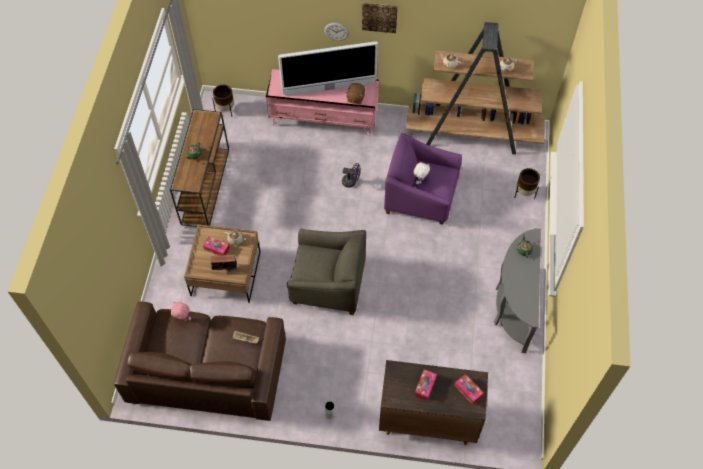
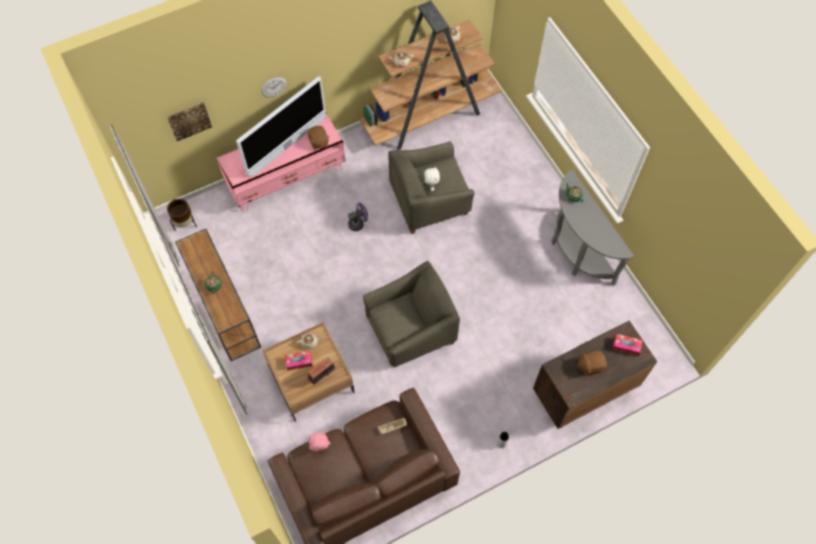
camera: 35 degrees left, 5 degrees up
(379, 16) = (314, 51): picture -> picture (189, 120)
(420, 197) = (429, 201): purple armchair -> grey armchair
(425, 386) = (590, 366): tissue box -> brown plush toy
(524, 193) = (513, 145): brown planter -> none

